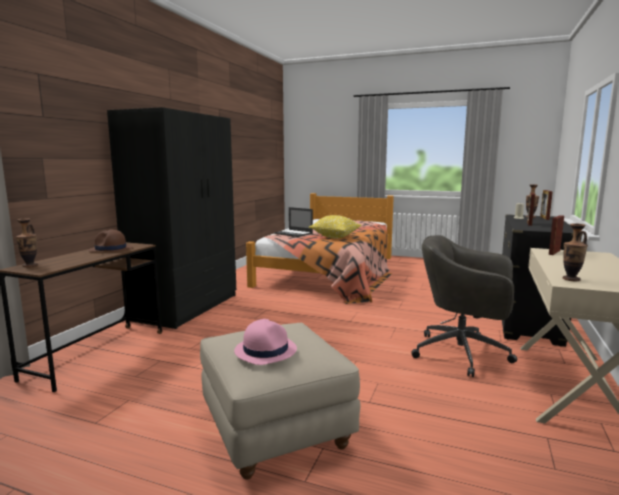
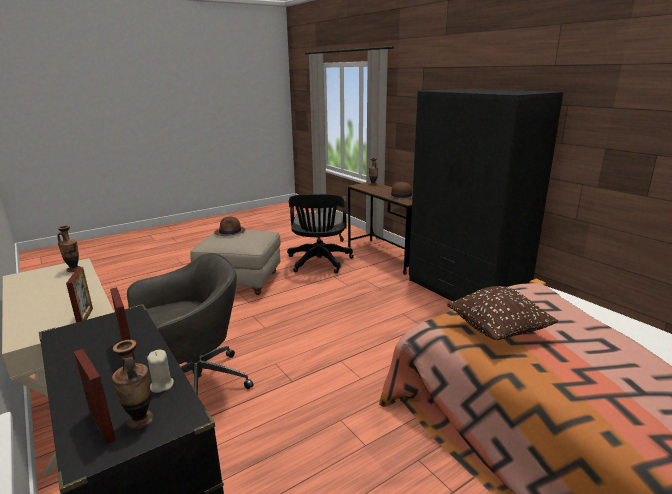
camera: 125 degrees right, 10 degrees up
(149, 392) = (319, 263): none -> black office chair
(265, 350) = (230, 231): pink hat -> brown hat
(294, 233) = (548, 305): laptop -> none
(335, 237) = (497, 331): yellow pillow -> brown pillow

